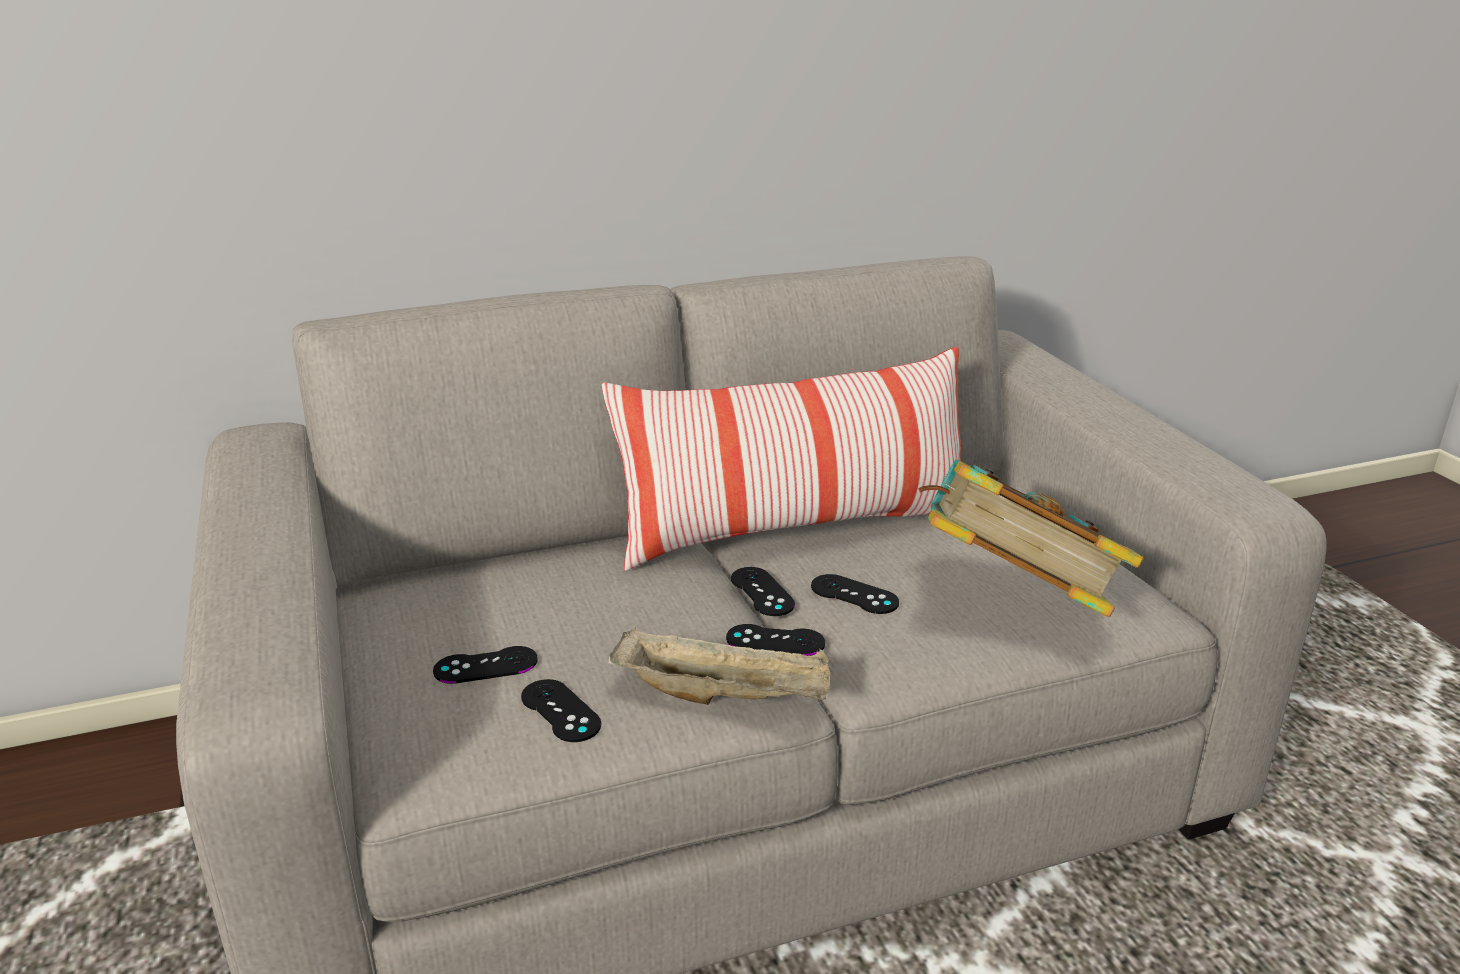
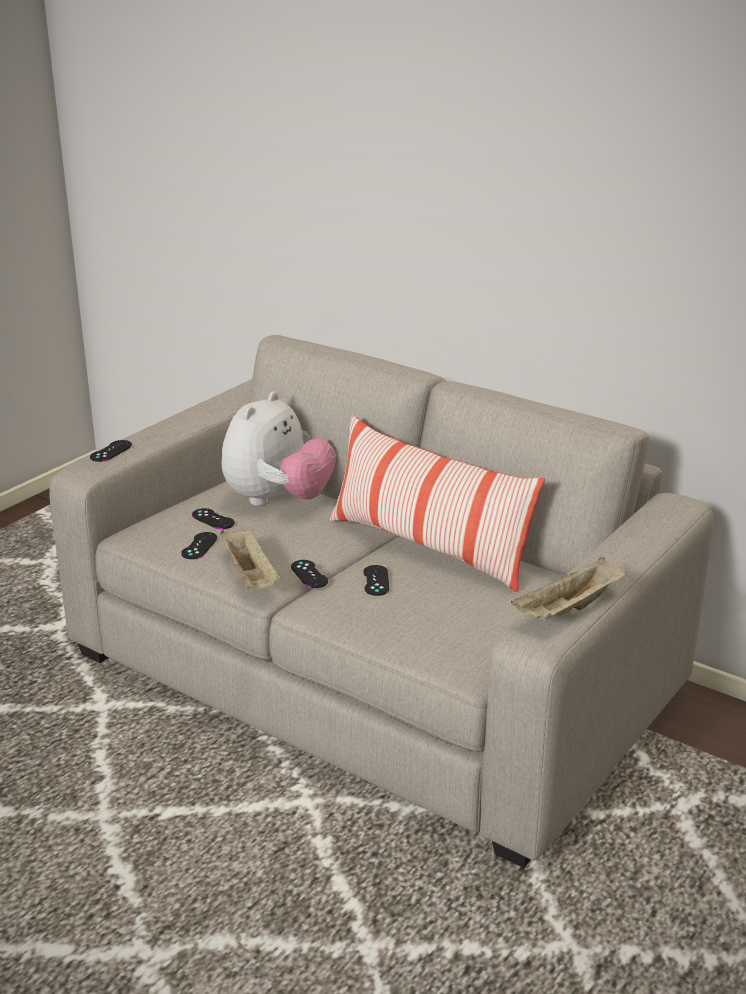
camera: 55 degrees right, 0 degrees up
(504, 589) = (278, 500): none -> plush toy
(762, 592) = (351, 558): black game controller -> black game controller (111, 451)
(1012, 600) = (427, 625): book -> none
(1212, 465) = (568, 610): none -> beige tray

